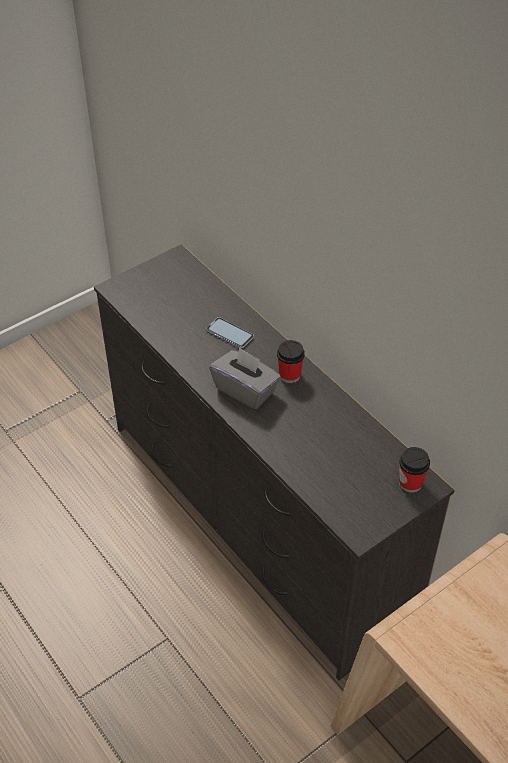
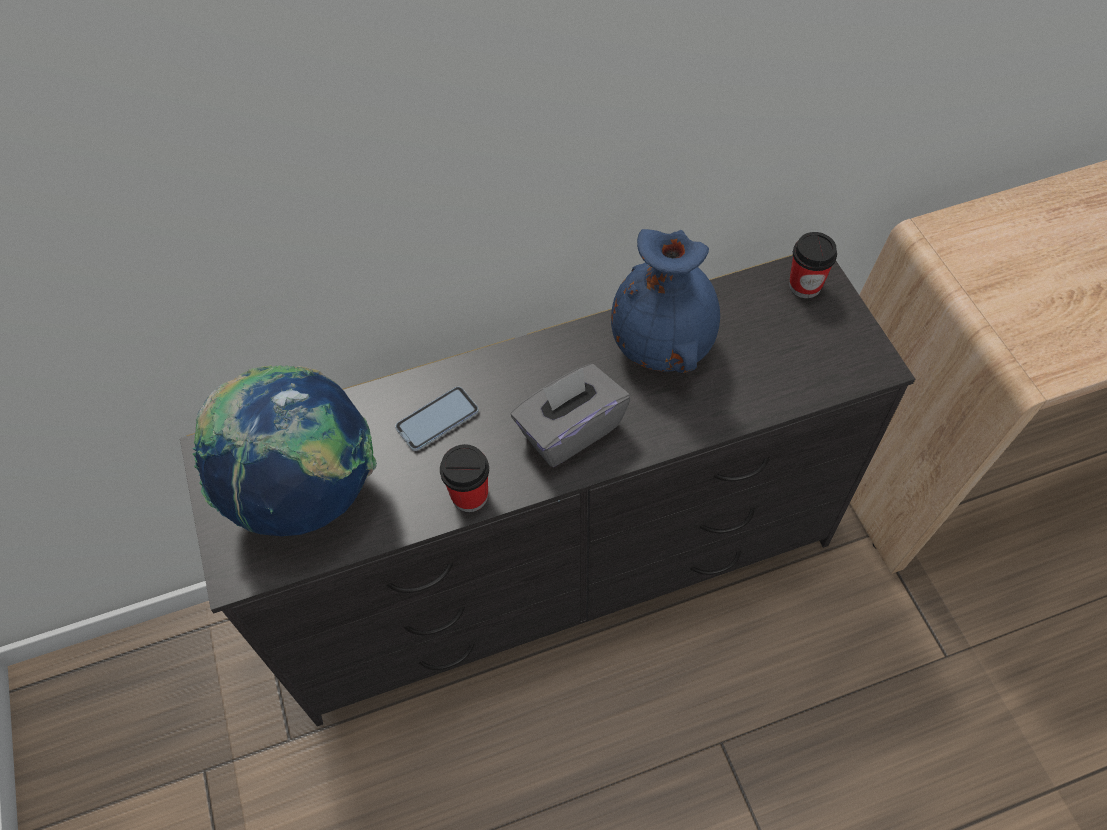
camera: 70 degrees left, 10 degrees up
(167, 297) = (306, 492): none -> globe
(289, 375) = (560, 364): cup -> cup (469, 496)
(326, 419) = (664, 344): none -> blue vase

